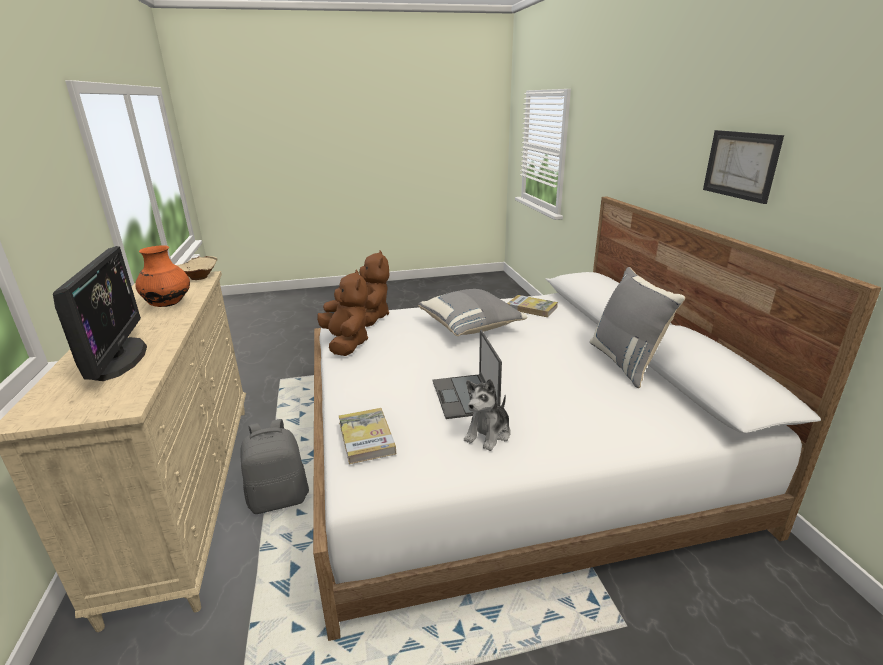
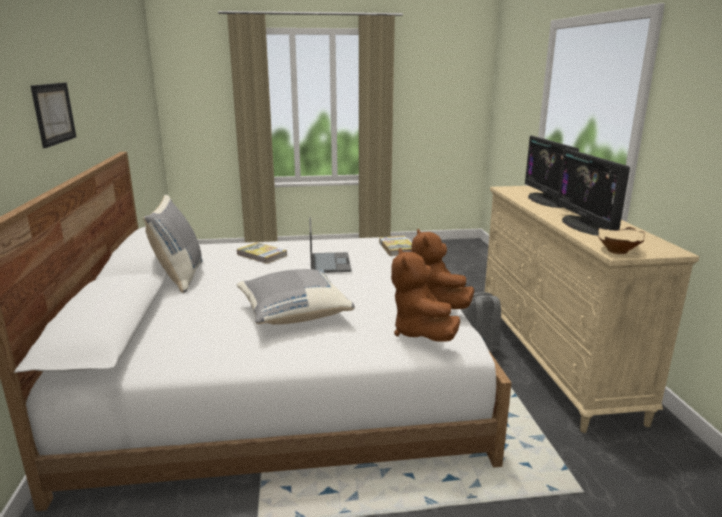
camera: 175 degrees left, 5 degrees down
(168, 305) = (585, 226): orange vase -> monitor
(488, 434) = (323, 248): plush toy -> none
(531, 308) = (190, 340): book -> book (261, 255)

